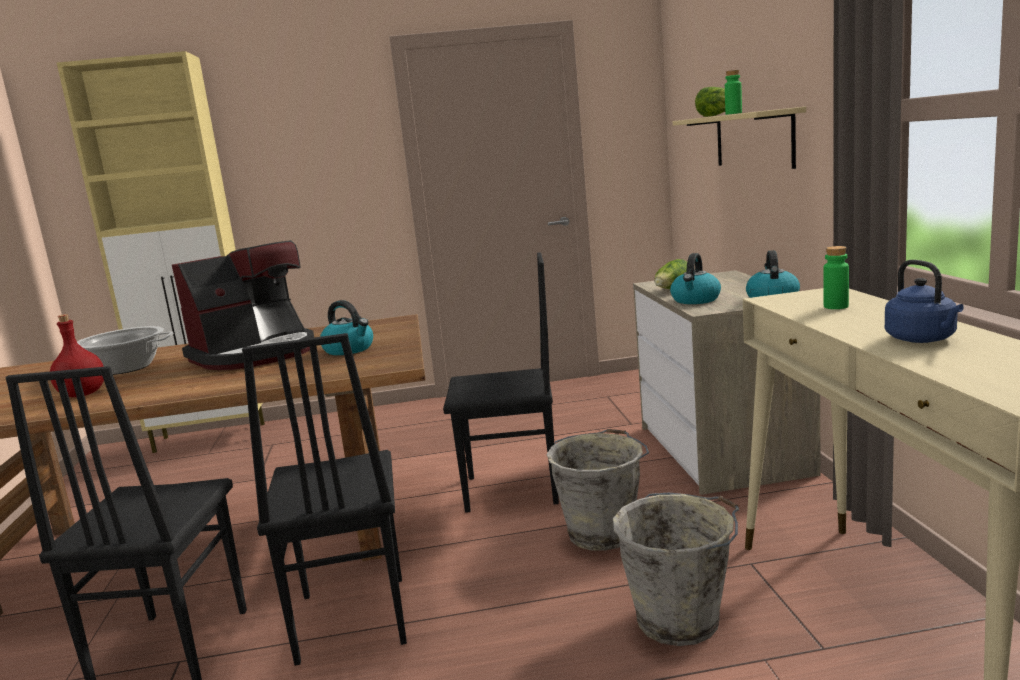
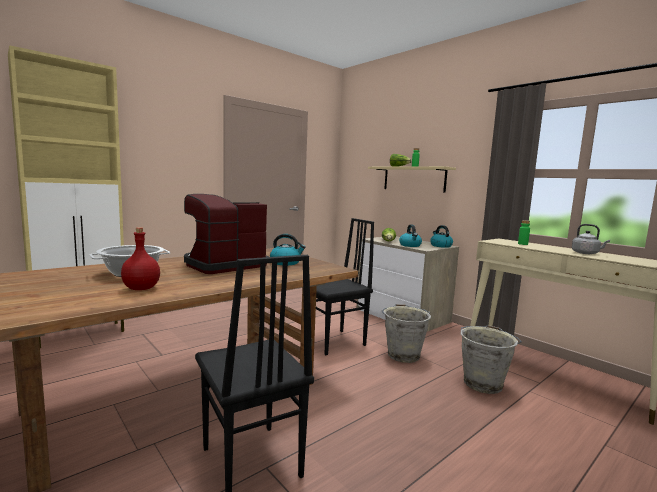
camera: 35 degrees left, 5 degrees down
(256, 354) = (223, 265): coffee machine -> coffee machine turned 150 degrees counterclockwise
(349, 620) = (341, 417): black chair -> none
(923, 339) = (586, 253): blue kettle -> grey kettle

